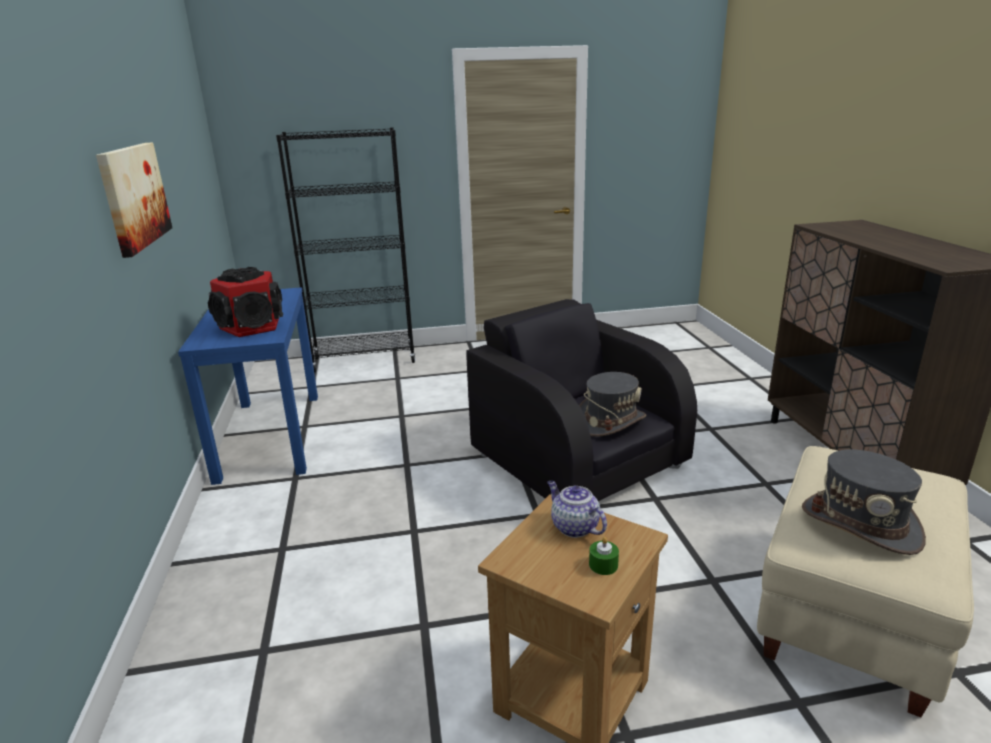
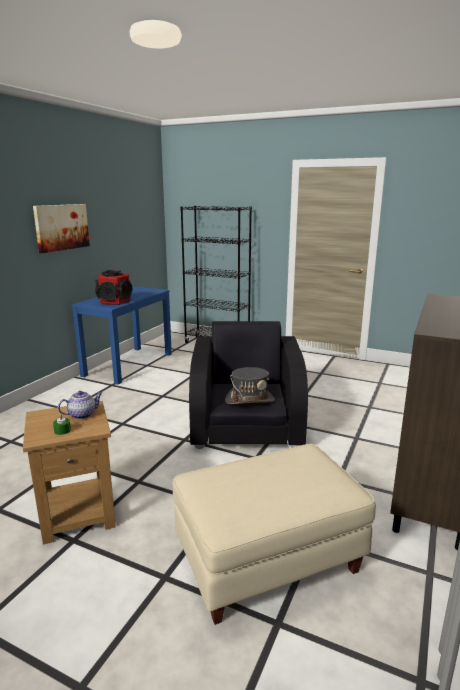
camera: 35 degrees right, 5 degrees down
(573, 527) = (82, 414): teapot -> teapot turned 60 degrees clockwise
(860, 524) = (242, 483): grey hat -> none

